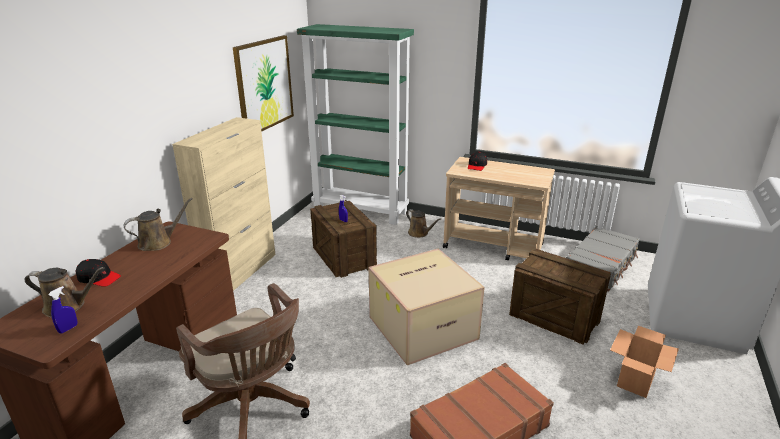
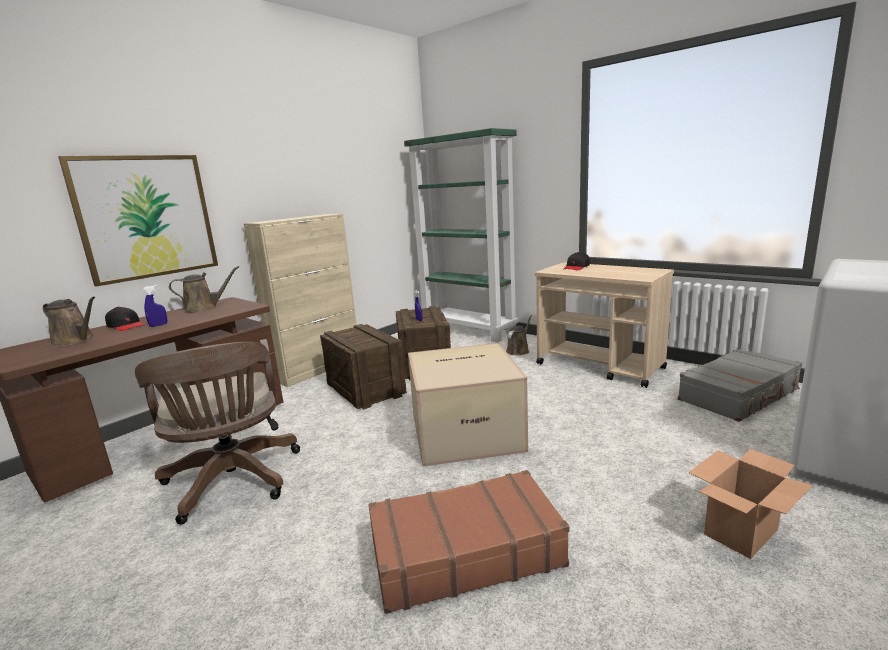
camera: 20 degrees right, 10 degrees down
(68, 329) = (52, 354): blue spray bottle -> blue spray bottle (158, 325)
(264, 85) = (365, 190): picture -> picture (146, 217)
(419, 233) = (518, 350): brown watering can -> brown watering can turned 120 degrees counterclockwise
(555, 317) = (644, 441): crate -> crate (366, 389)

